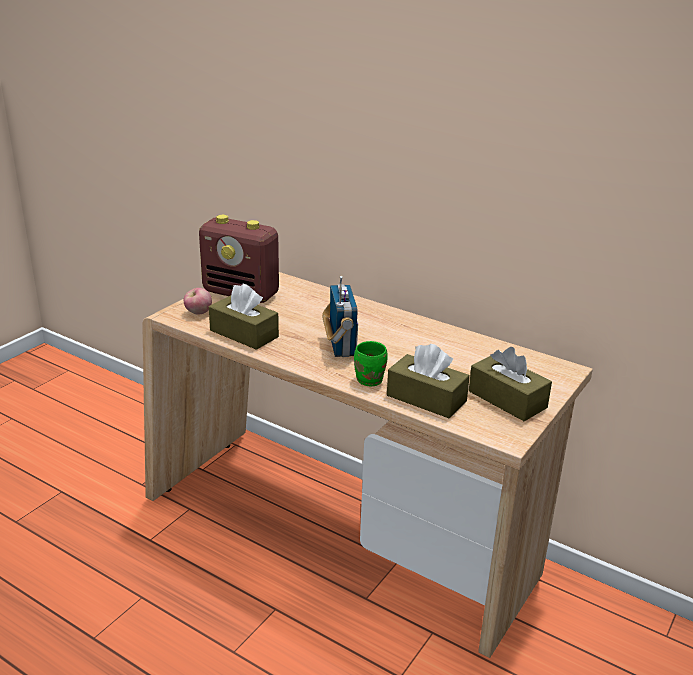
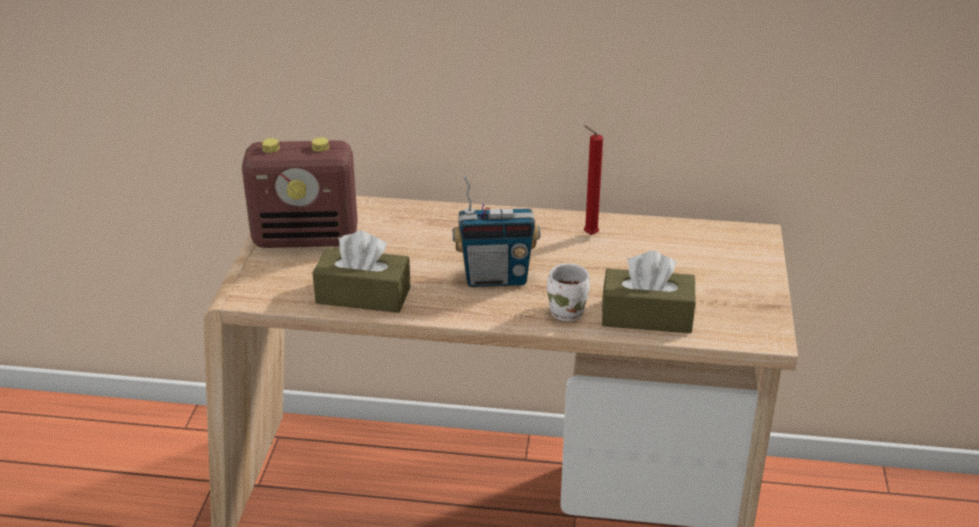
camera: 25 degrees left, 5 degrees up
(198, 313) = (277, 283): apple -> none
(341, 347) = (496, 278): radio -> radio turned 120 degrees clockwise
(372, 380) = (569, 311): green mug -> white mug
(433, 337) = (588, 234): none -> red candle
(507, 399) = (729, 290): brown tissue box -> none

